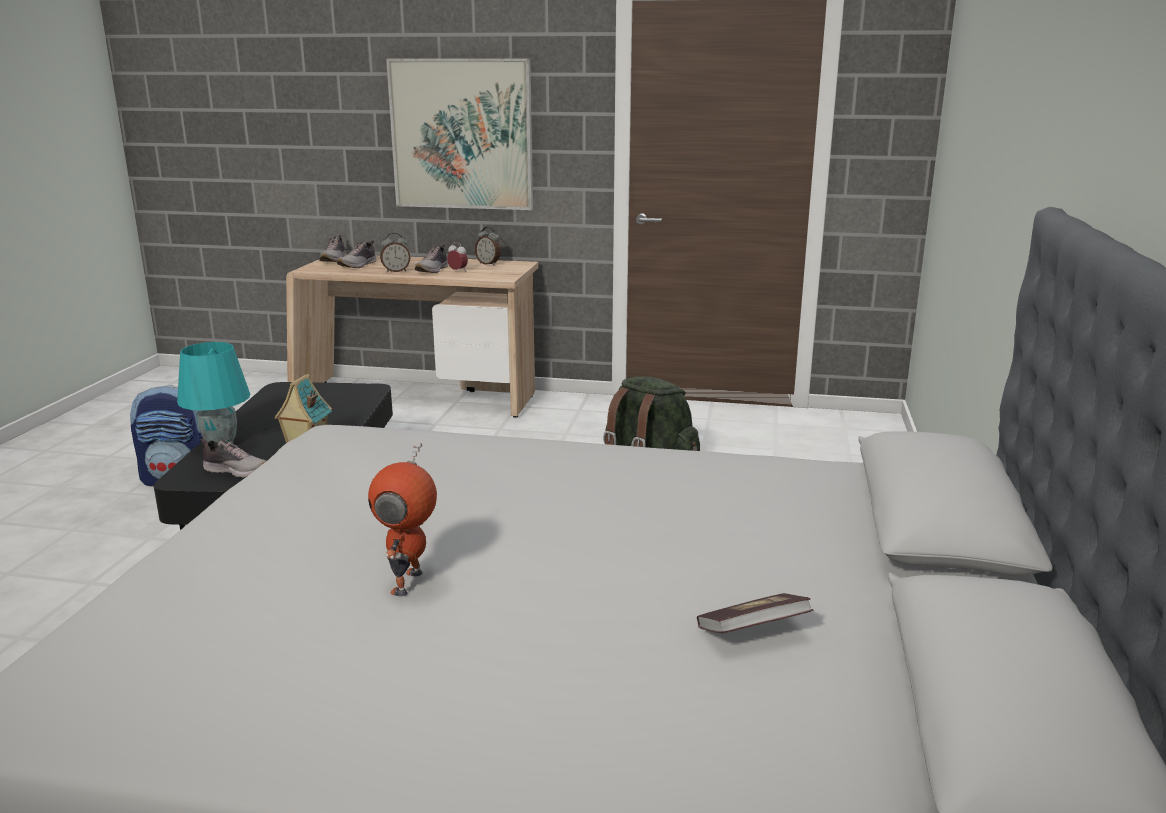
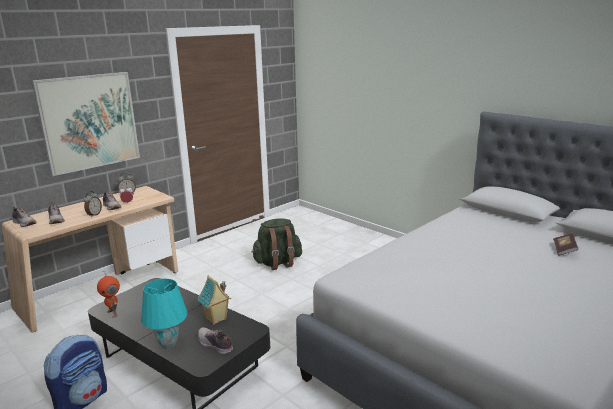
camera: 55 degrees left, 0 degrees up
(236, 471) = (215, 345): shoe -> shoe turned 105 degrees counterclockwise
(409, 583) = (506, 289): toy robot -> toy robot (113, 313)

